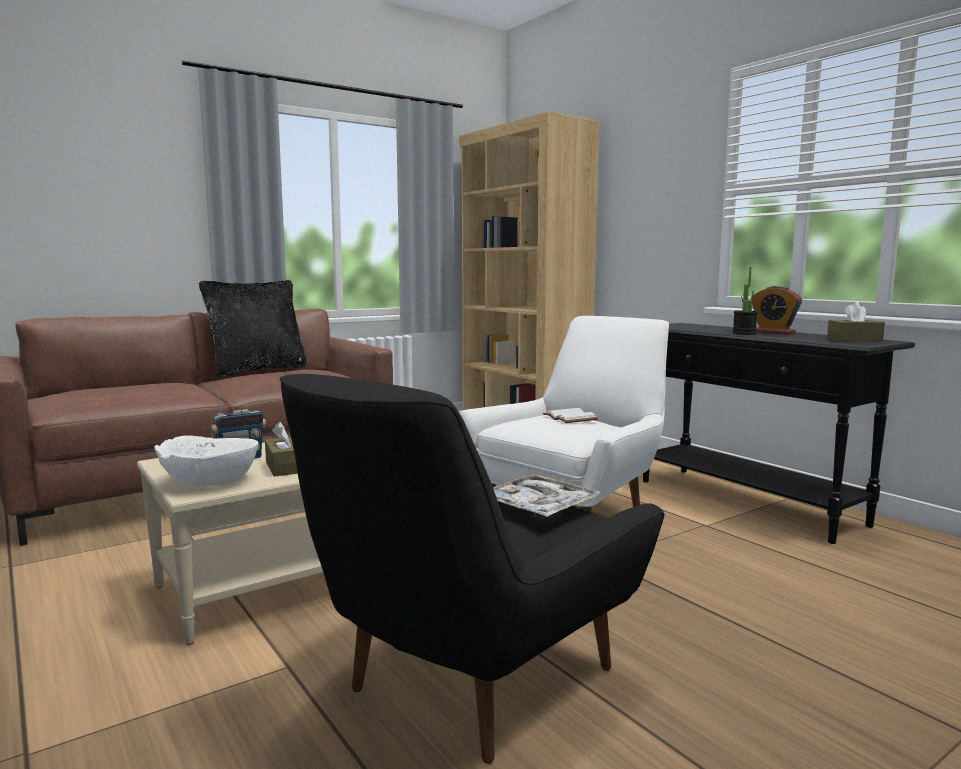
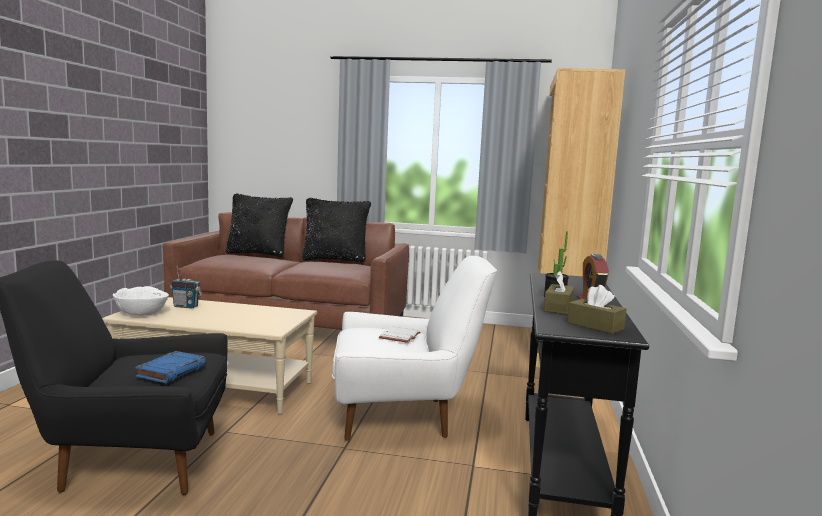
camera: 45 degrees right, 0 degrees up
(120, 384) = (258, 255): none -> black pillow
(284, 467) = (182, 316): brown tissue box -> brown tissue box (558, 308)
(539, 507) = (172, 371): tray -> blue book

